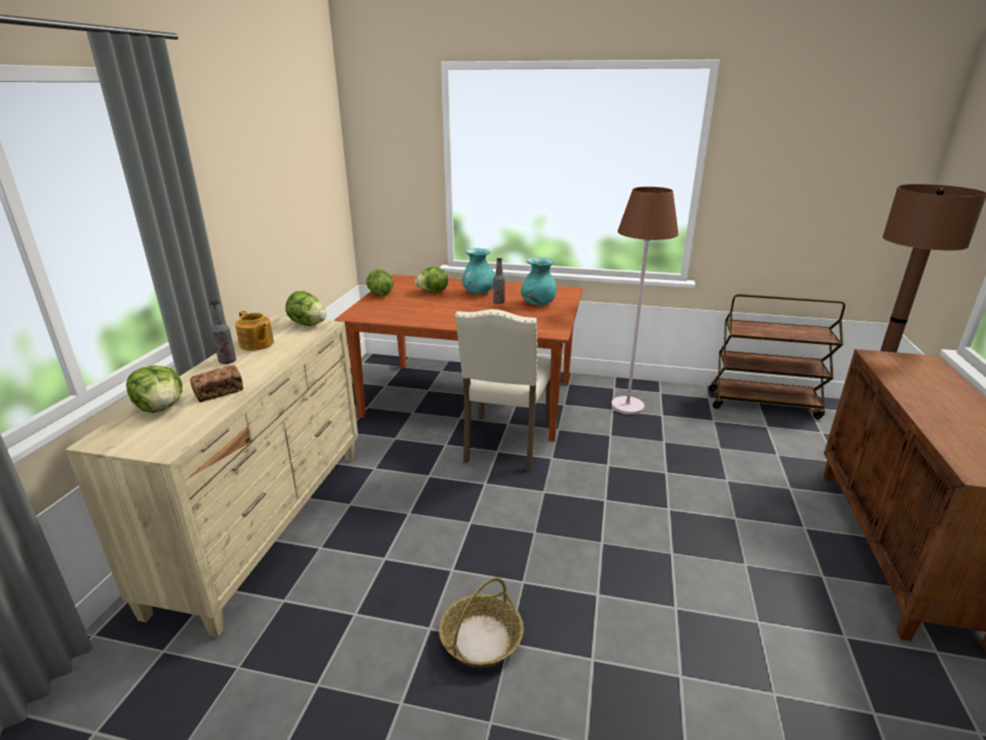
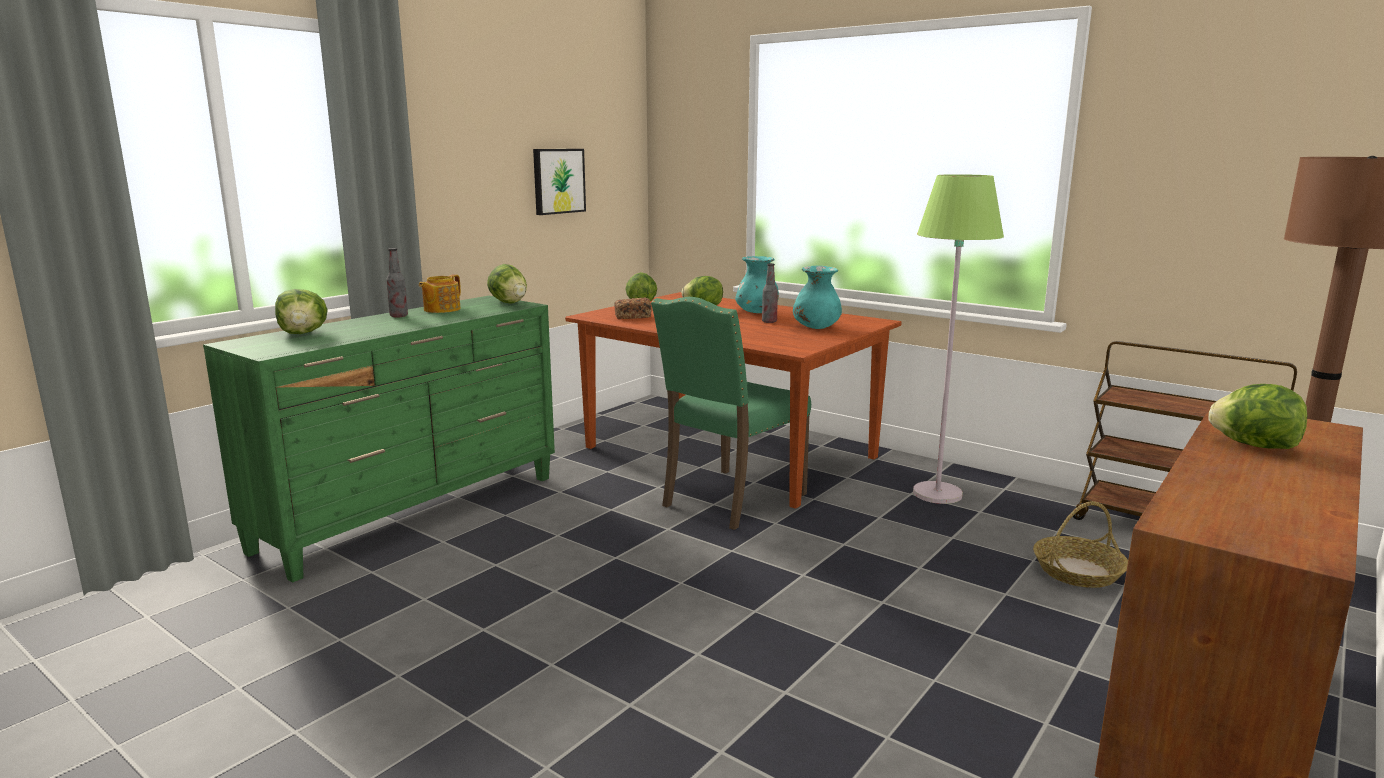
camera: 25 degrees right, 10 degrees down
(219, 392) = (361, 331): bread -> bread (633, 317)
(256, 344) = (441, 309): teapot -> teapot turned 45 degrees clockwise
(268, 524) = (414, 512): beige dresser -> green dresser
(294, 197) = (558, 181): none -> picture
(481, 639) = (525, 653): basket -> basket (1077, 572)
(505, 444) = (730, 500): beige chair -> green chair
(627, 406) = (937, 494): brown floor lamp -> green floor lamp
(919, 386) = (1254, 446): none -> lettuce

